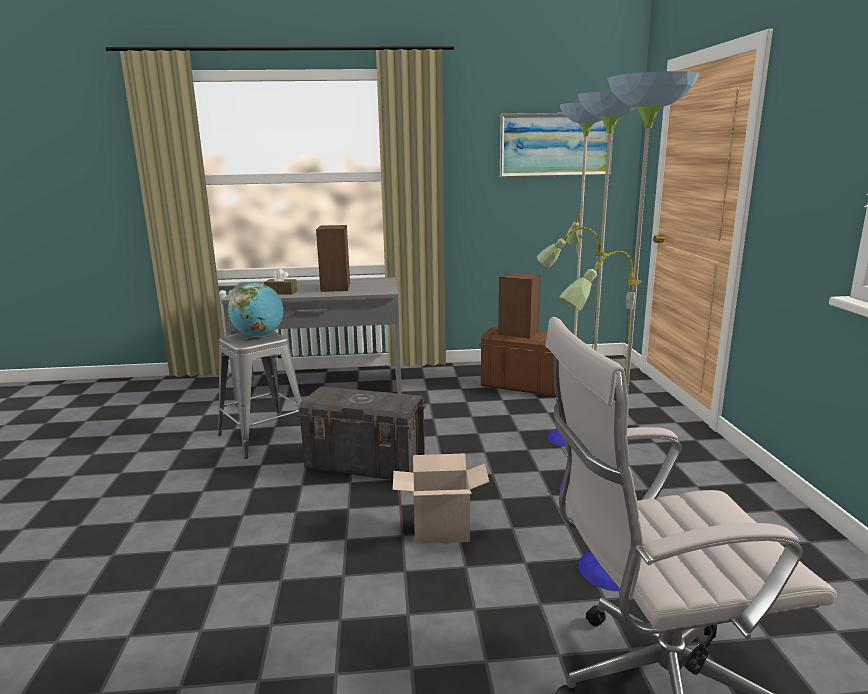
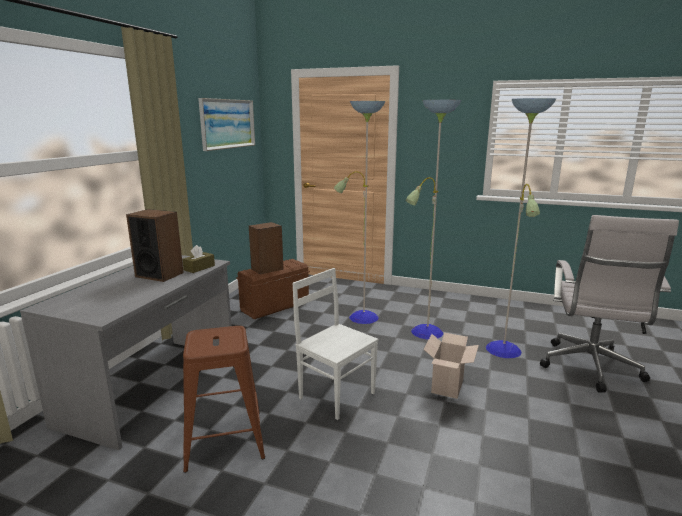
camera: 65 degrees left, 0 degrees up
(259, 336) = (216, 336): globe -> none
(264, 436) = (224, 439): grey stool -> brown stool
(281, 292) = (131, 296): brown tissue box -> brown tissue box (199, 268)
(366, 465) = (337, 394): grey storage box -> white chair

